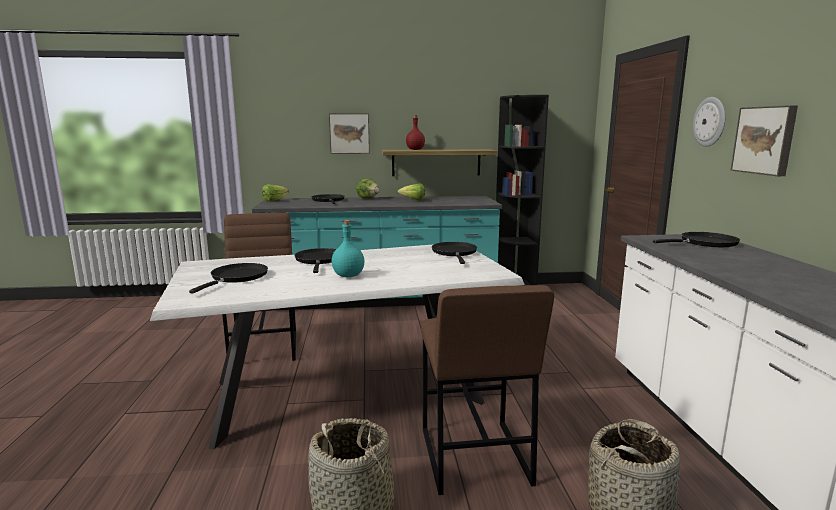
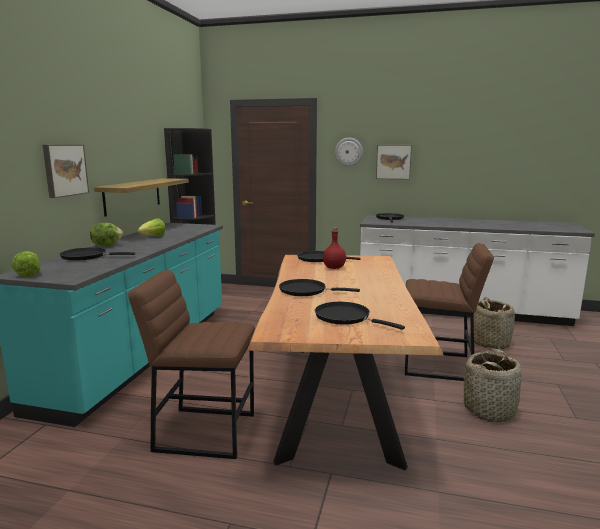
camera: 70 degrees left, 0 degrees up
(347, 393) = (337, 395): white dining table -> brown dining table
(349, 275) = (363, 286): turquoise bottle -> none
(415, 149) = (128, 184): red bottle -> red bottle (334, 268)

